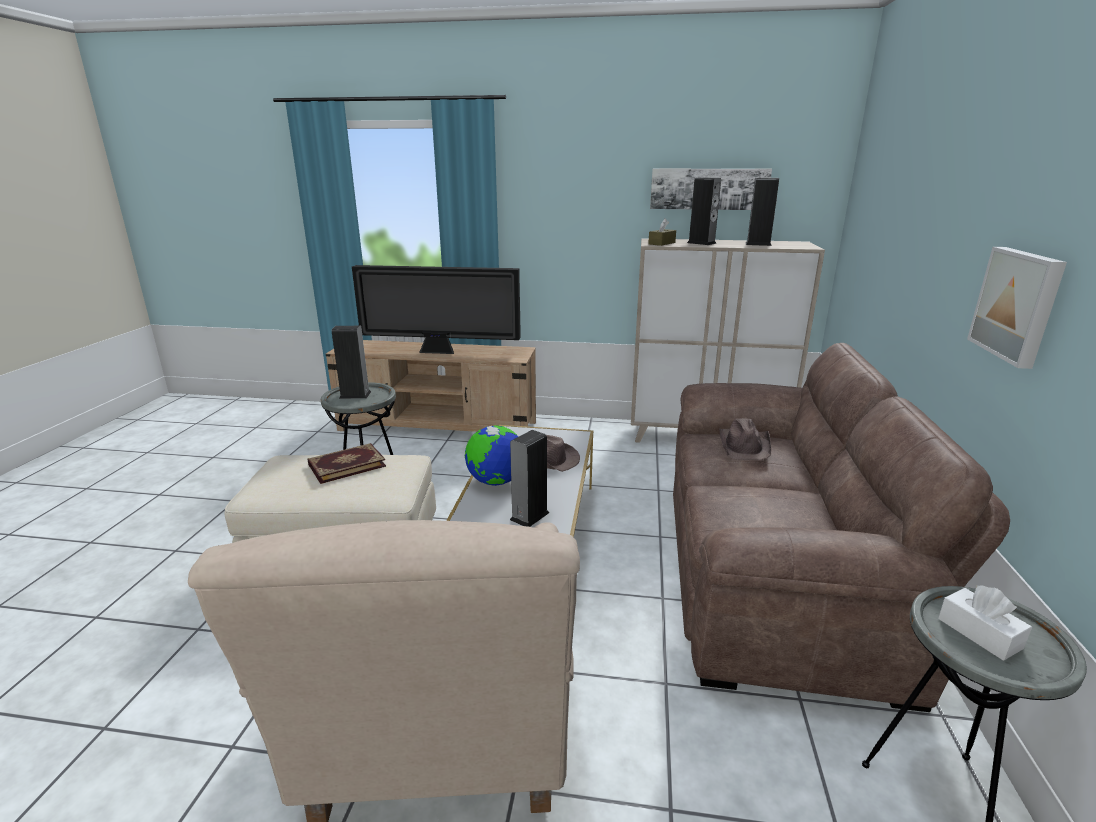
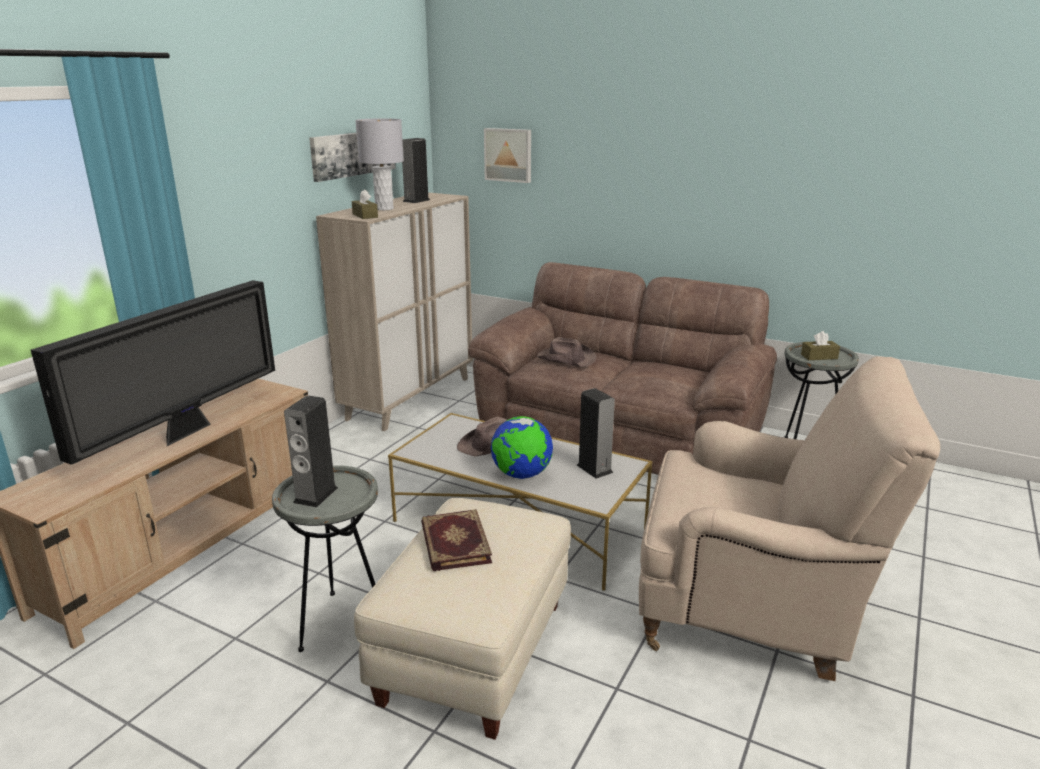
camera: 70 degrees left, 0 degrees up
(701, 243) = (384, 208): speaker -> grey table lamp
(979, 633) = (819, 356): white tissue box -> brown tissue box
(1018, 305) = (714, 204): picture -> picture (508, 155)

